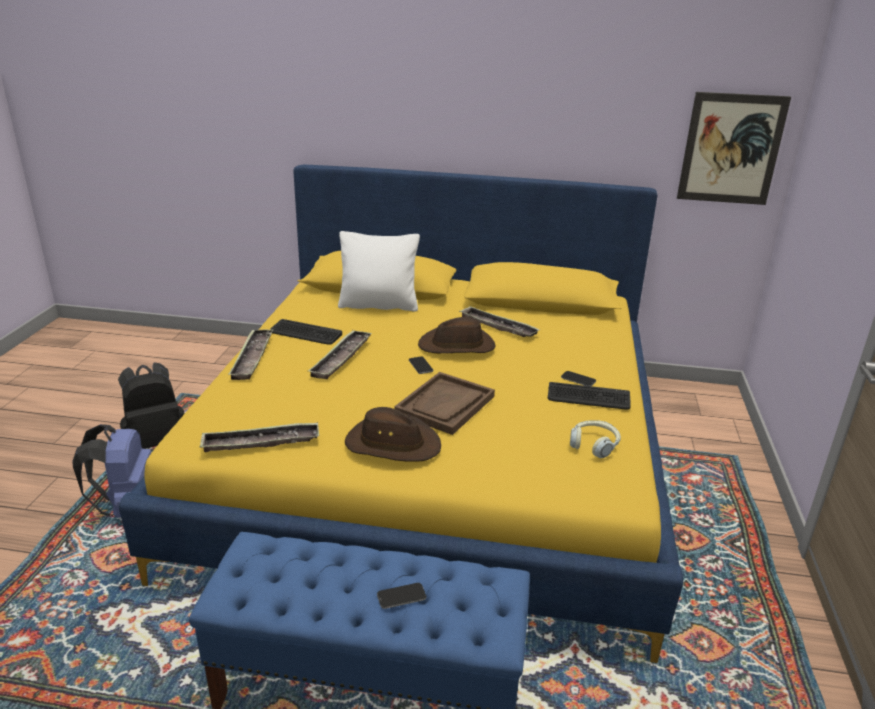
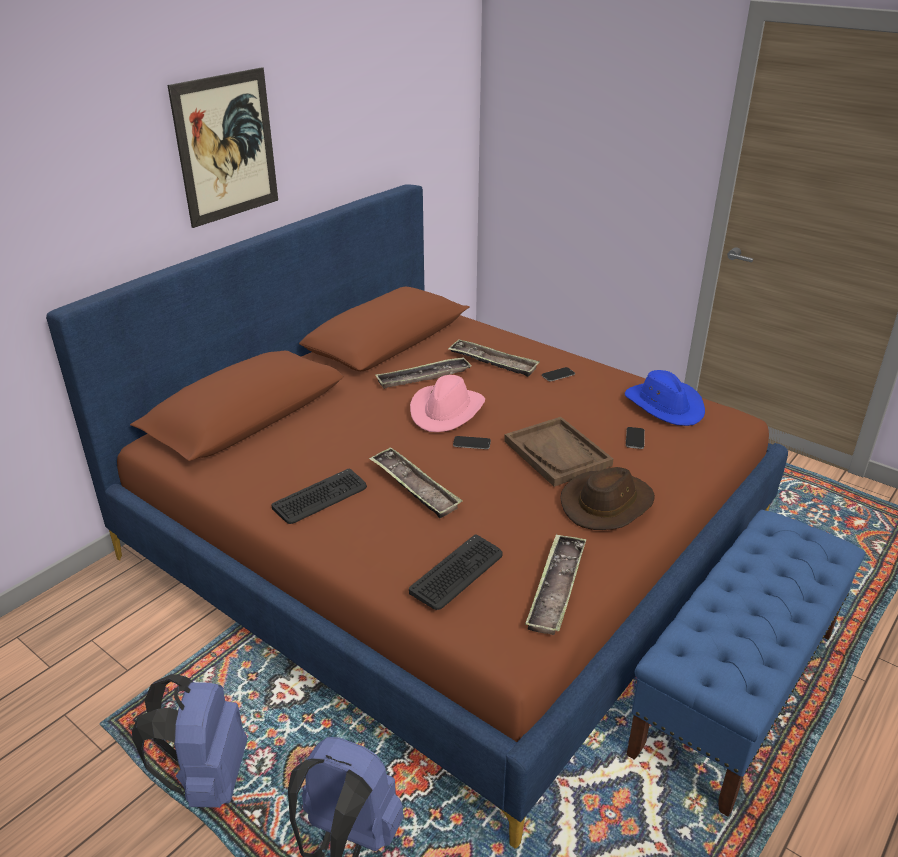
camera: 60 degrees left, 5 degrees up
(156, 441) = (206, 778): black backpack -> blue backpack
(252, 358) = (348, 553): tray -> tray (493, 362)
(379, 305) = (298, 429): white pillow -> none
(401, 596) = (782, 580): phone -> phone (635, 438)
(434, 459) = (448, 541): yellow bed -> brown bed
(457, 346) = (447, 411): brown hat -> pink hat
(588, 397) = (592, 381): keyboard -> keyboard (457, 573)
(594, 444) = (664, 405): headphones -> blue hat
(731, 149) = (444, 125): picture -> picture (226, 147)

